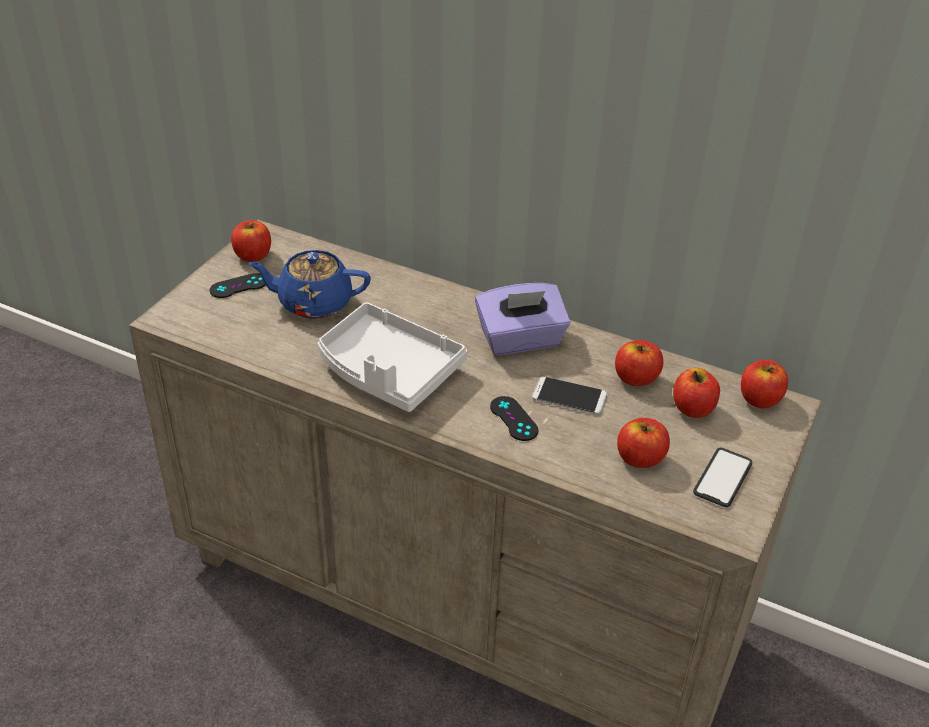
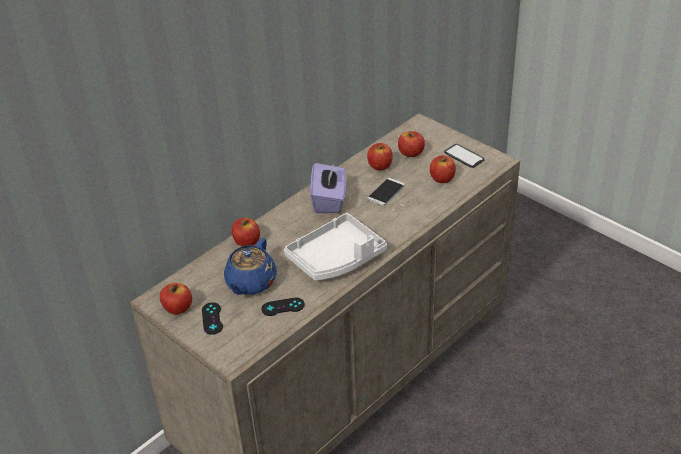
camera: 70 degrees left, 0 degrees up
(513, 419) = (397, 216): black game controller -> black game controller (283, 307)
(759, 399) = (411, 130): apple -> apple (247, 242)

